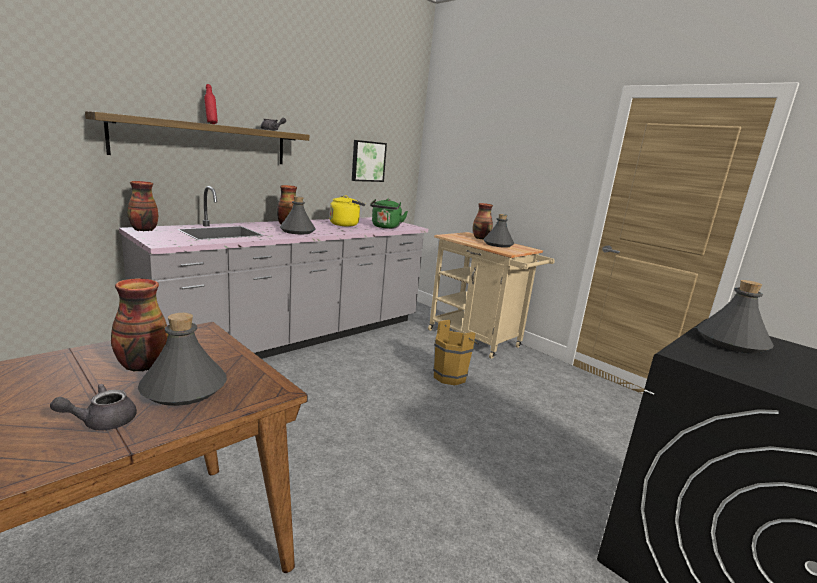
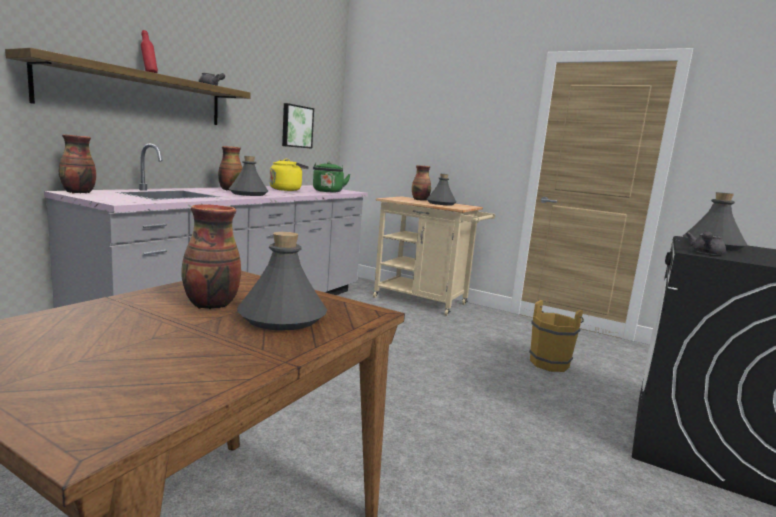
camera: 15 degrees left, 5 degrees down
(102, 421) = (232, 347): grey teapot -> grey teapot (705, 253)
(452, 376) = (421, 333): brown bucket -> brown bucket (550, 363)

